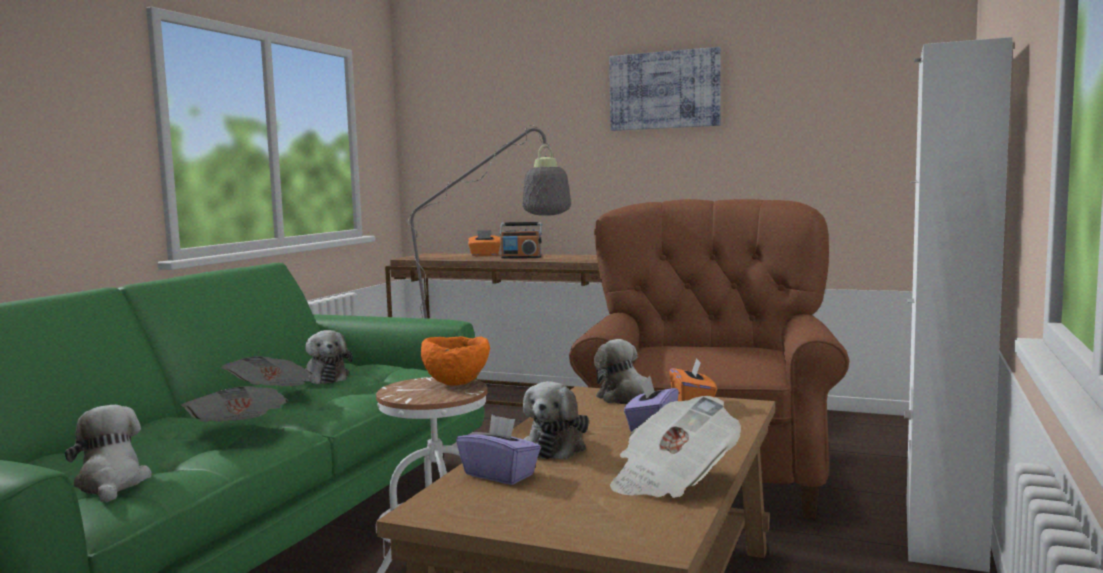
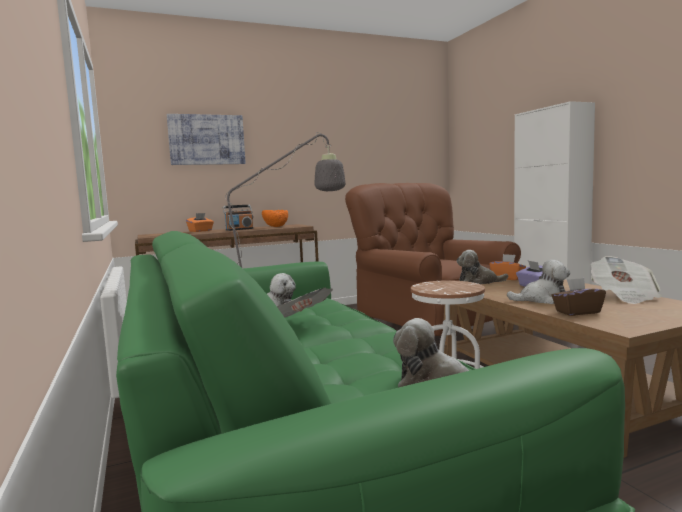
camera: 45 degrees left, 0 degrees up
(239, 432) = (374, 341): newspaper -> none
(457, 383) = (444, 282): orange bowl -> orange bowl (275, 227)
(500, 475) = (577, 312): purple tissue box -> brown tissue box
(556, 446) = (542, 300): plush toy -> plush toy turned 60 degrees counterclockwise
(664, 90) = (310, 123): picture -> picture (207, 140)

